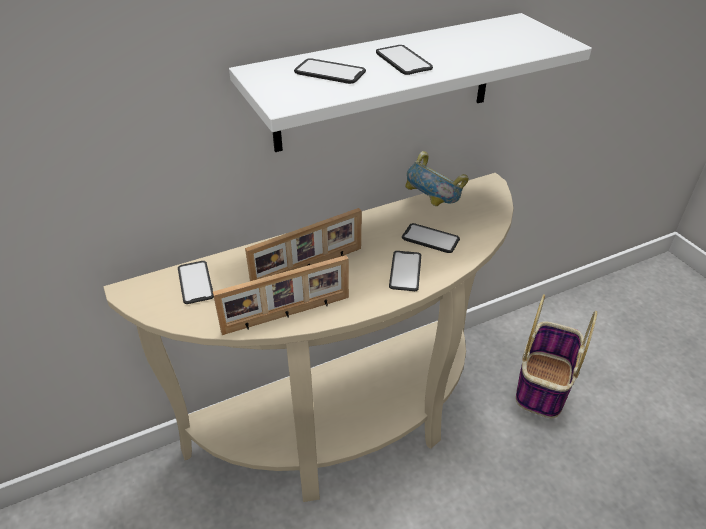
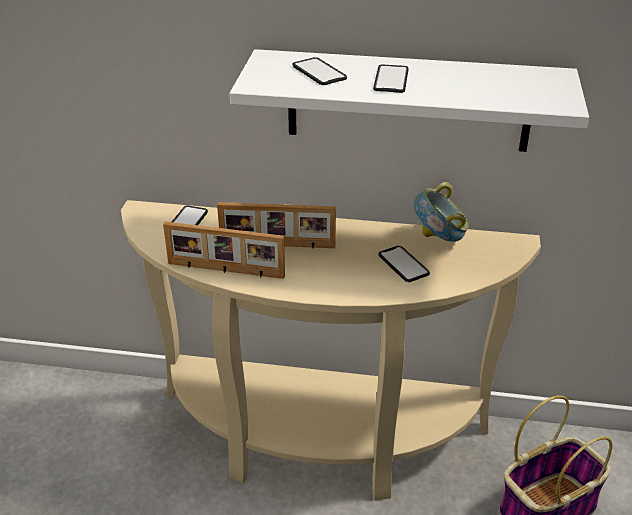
camera: 35 degrees right, 5 degrees down
(405, 271) = (351, 280): phone -> none

